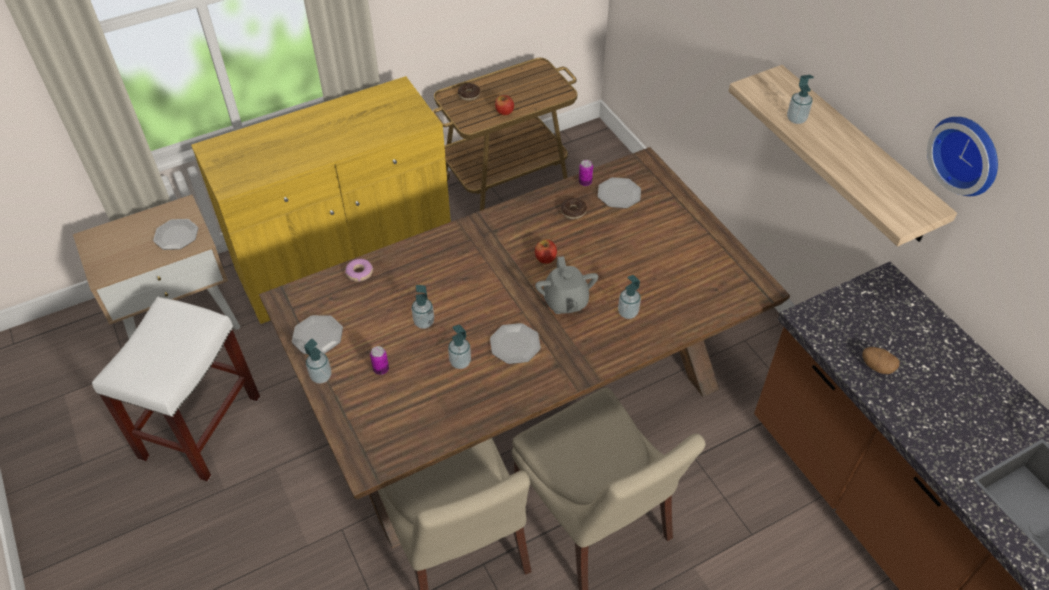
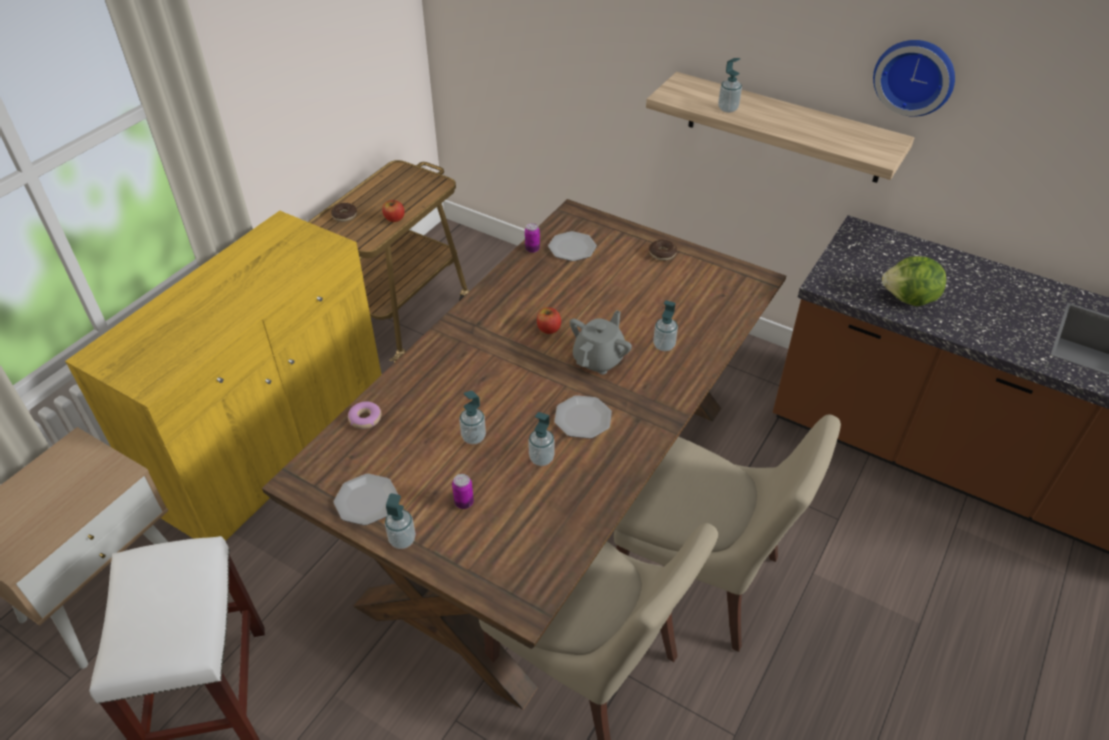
camera: 30 degrees left, 5 degrees down
(176, 236) = (88, 479): plate -> none
(565, 301) = (599, 359): grey teapot -> grey teapot turned 105 degrees counterclockwise
(573, 211) = (541, 278): donut -> donut (662, 254)
(876, 366) = (909, 299): potato -> lettuce

